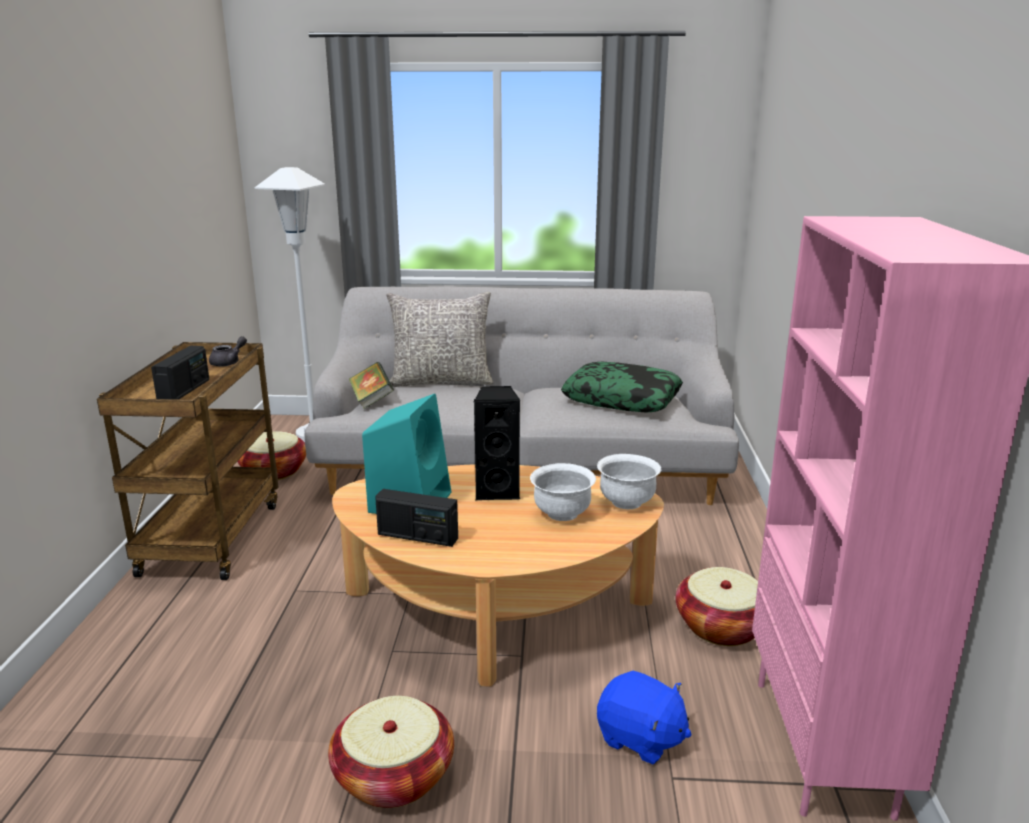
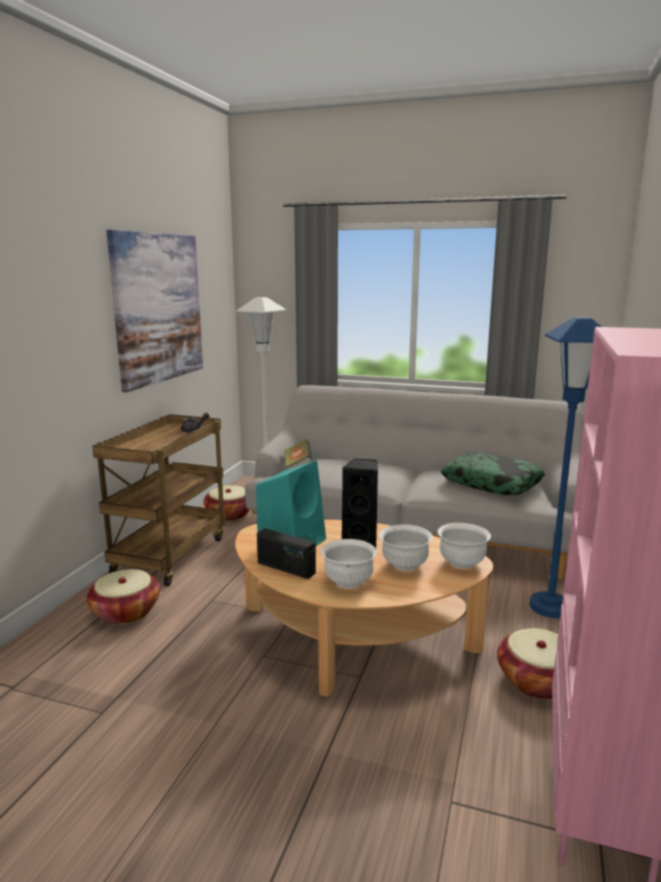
camera: 15 degrees right, 5 degrees down
(153, 190) = (158, 308): none -> picture
(184, 391) = (155, 446): radio -> none
(394, 776) = (228, 752): basket -> basket (126, 612)
(441, 381) = (355, 458): grey pillow -> none
(503, 543) = (348, 582): none -> white bowl
(640, 738) = (434, 762): blue plush toy -> none
(709, 540) = (550, 607): none -> blue floor lamp

